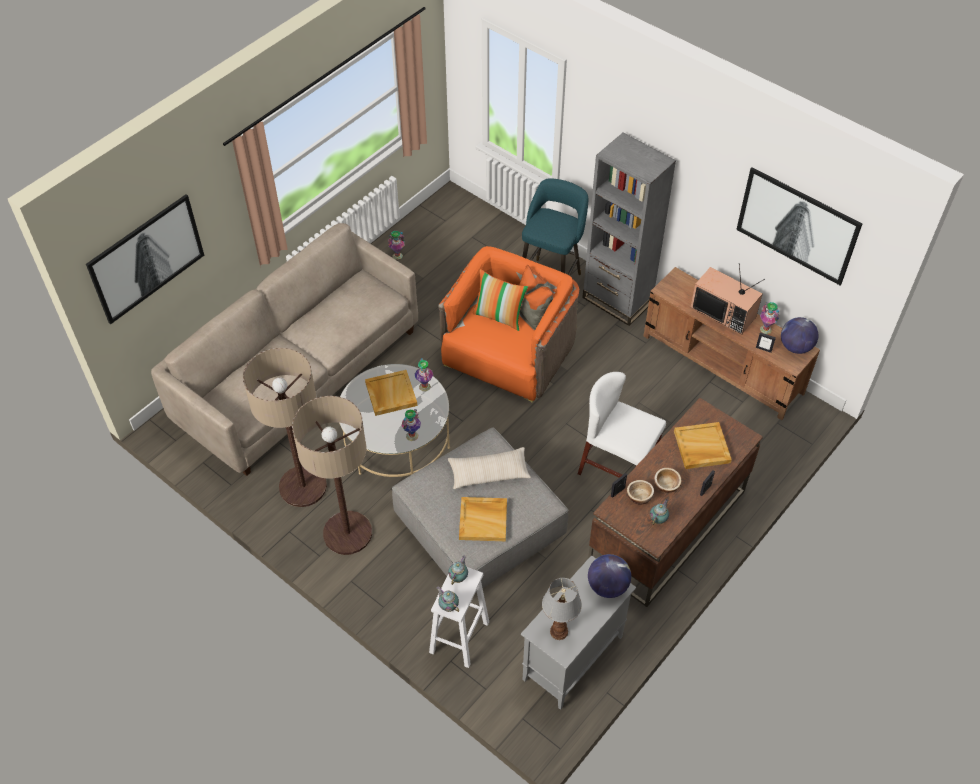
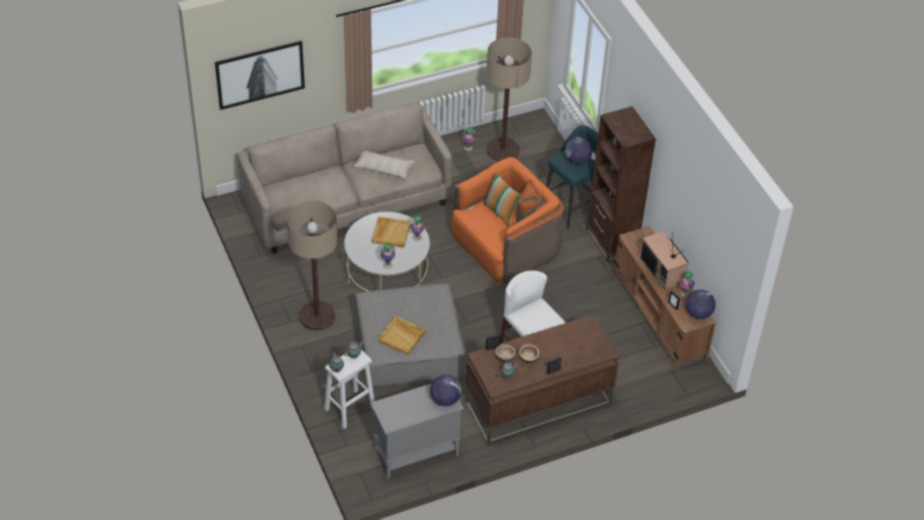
camera: 25 degrees right, 5 degrees down
(303, 486) = (305, 275): floor lamp -> floor lamp (503, 150)
(489, 473) = (425, 310): beige pillow -> beige pillow (383, 168)
(556, 222) = (577, 160): none -> globe
(558, 632) = (395, 412): table lamp -> none
(617, 300) = (611, 241): grey bookcase -> brown bookcase
(701, 447) = (570, 345): beige tray -> none
(797, 225) = (710, 214): picture -> none

